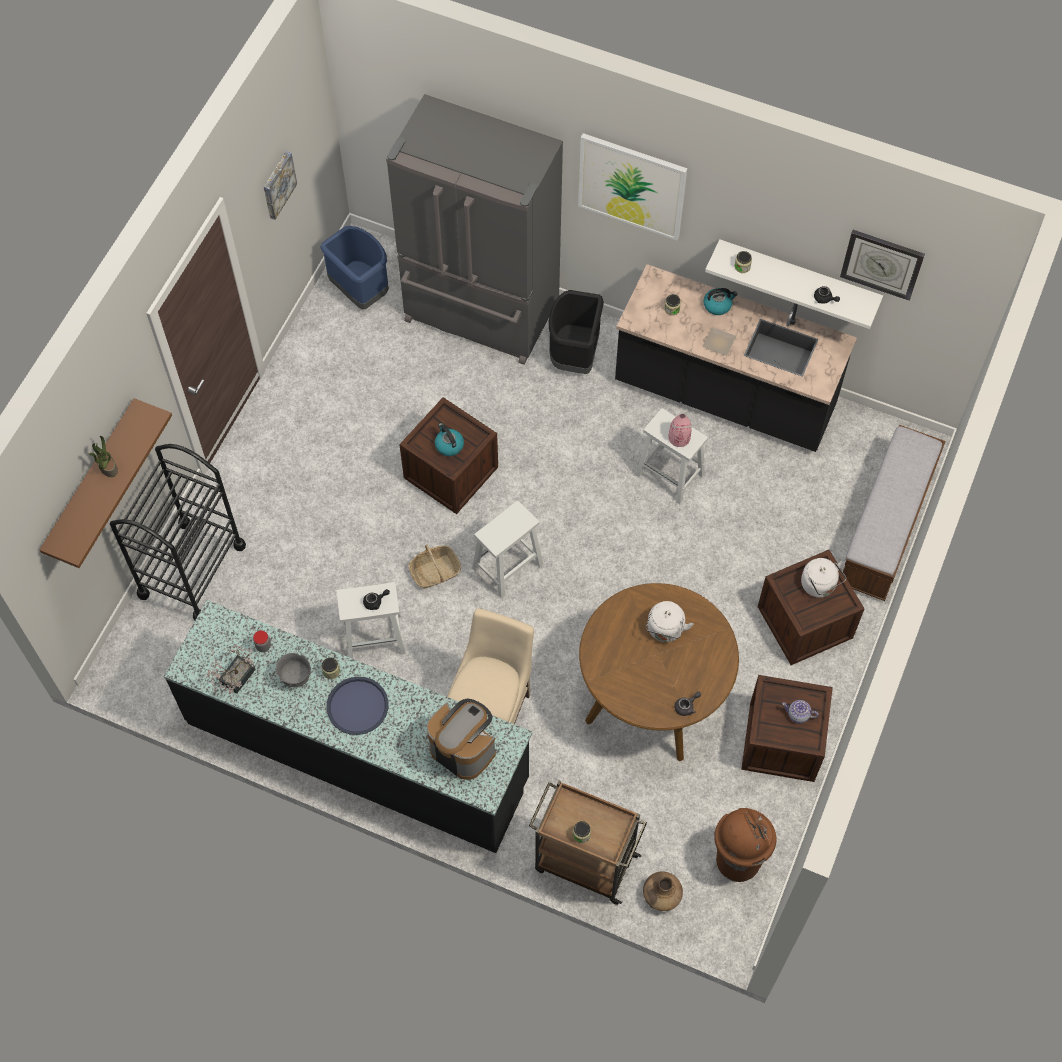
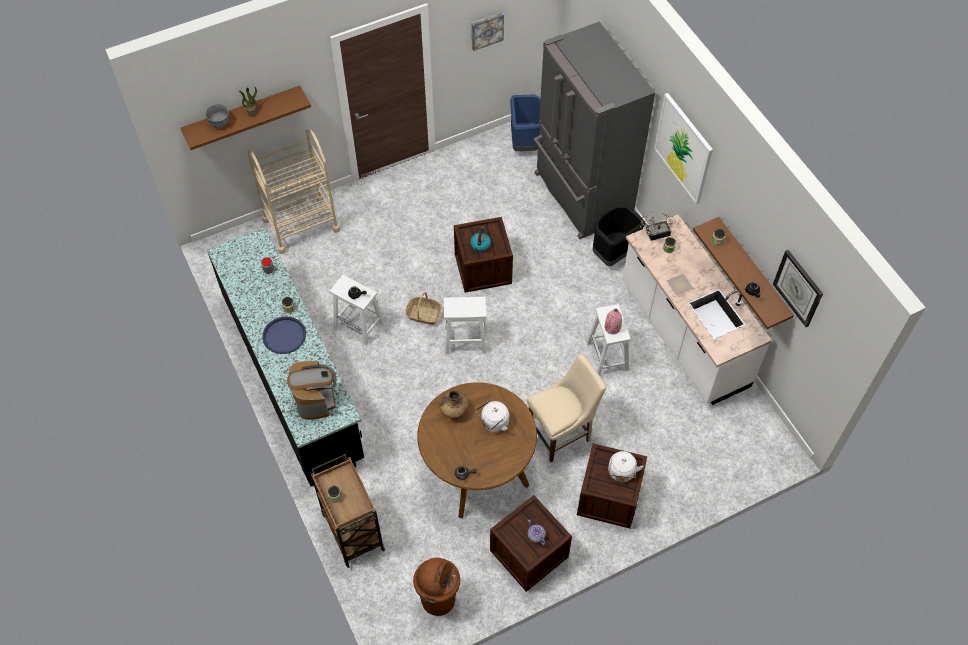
camera: 40 degrees right, 5 degrees down
(192, 570) = (301, 225): black cart -> beige cart
(235, 679) = (238, 276): potted plant -> potted plant (655, 233)
(295, 677) = (268, 297): grey bowl -> grey bowl (220, 123)
(493, 709) = (384, 409): beige chair -> beige chair (562, 433)
(661, 895) = (376, 583): brown vase -> brown vase (454, 410)
(718, 305) = (699, 264): kettle -> none
(724, 396) = (683, 335): black counter -> white counter
(798, 276) = (752, 272): white shelf -> brown shelf
(885, 527) = (713, 480): bench -> none

